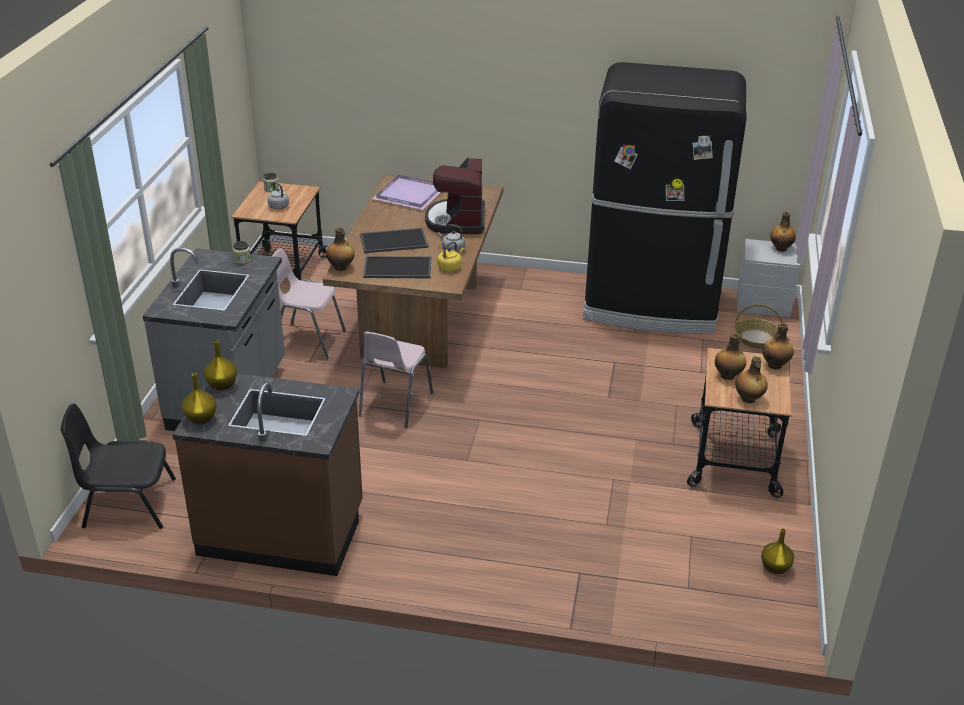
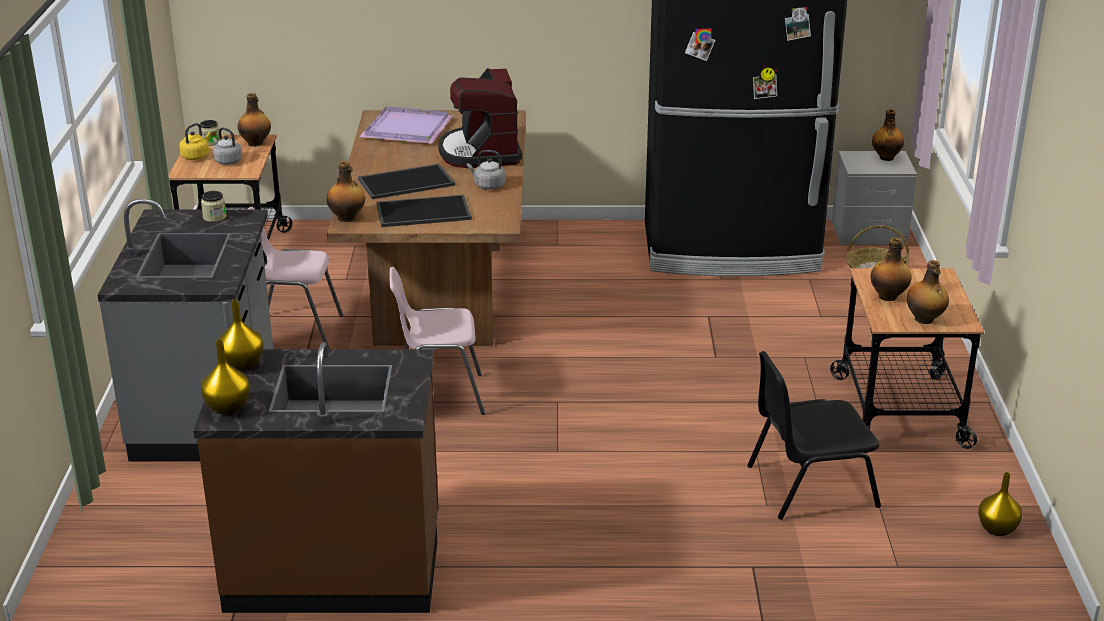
camera: 10 degrees left, 5 degrees down
(128, 503) = (103, 559): black chair -> black chair (809, 485)
(394, 405) = (438, 396): pink chair -> pink chair turned 75 degrees clockwise
(450, 267) = (493, 205): yellow kettle -> yellow kettle (196, 156)
(775, 365) = (941, 279): bottle -> bottle (256, 143)

